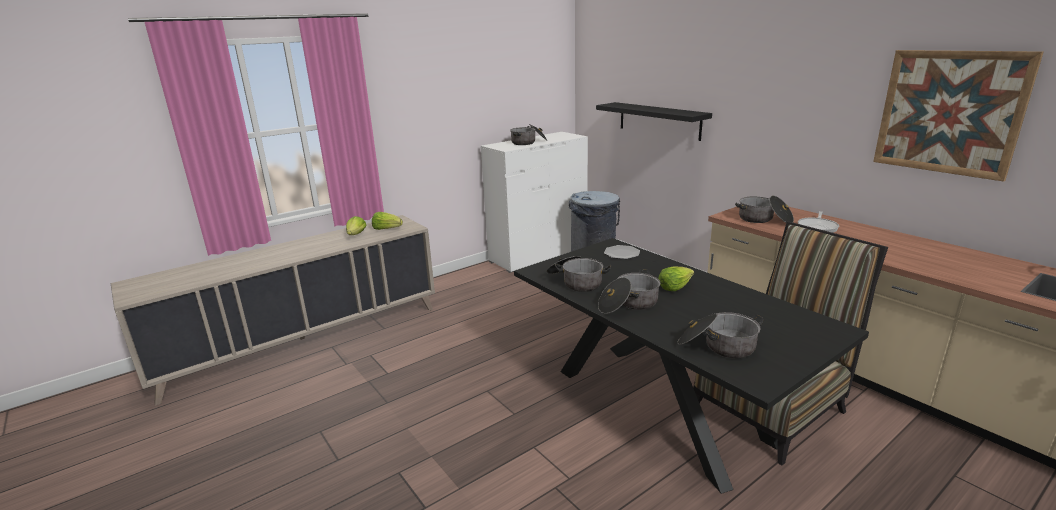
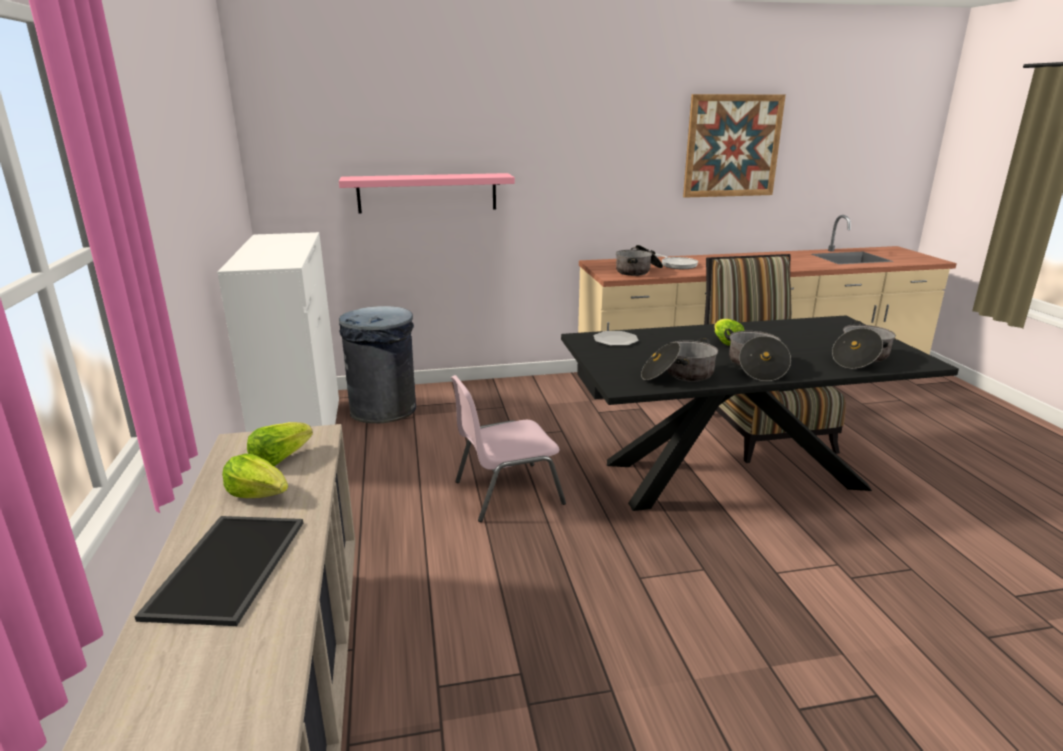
camera: 65 degrees left, 0 degrees up
(306, 246) = (226, 566): none -> tray
(528, 142) = (277, 252): cooking pot -> none
(540, 324) = (506, 492): none -> pink chair
(659, 120) = (427, 193): black shelf -> pink shelf

